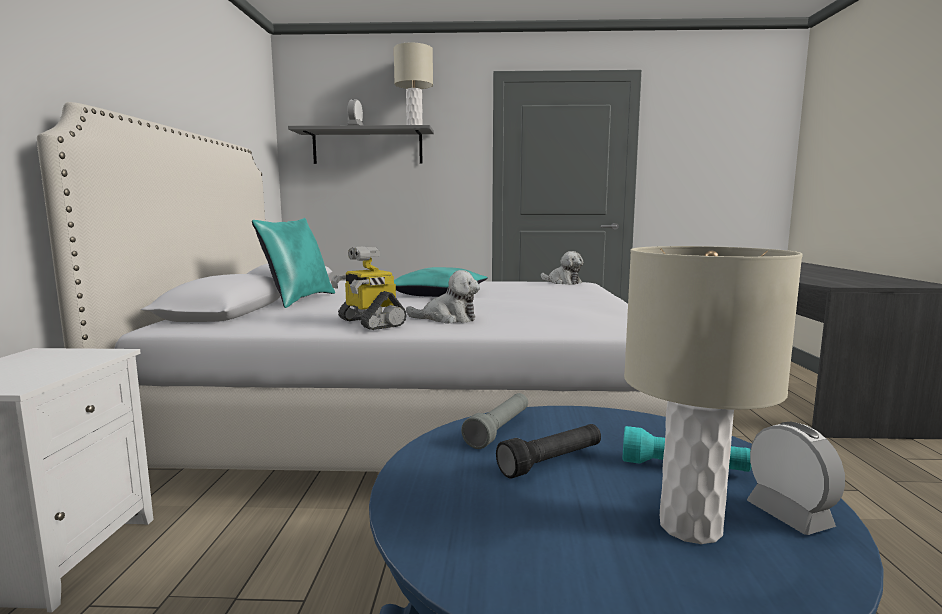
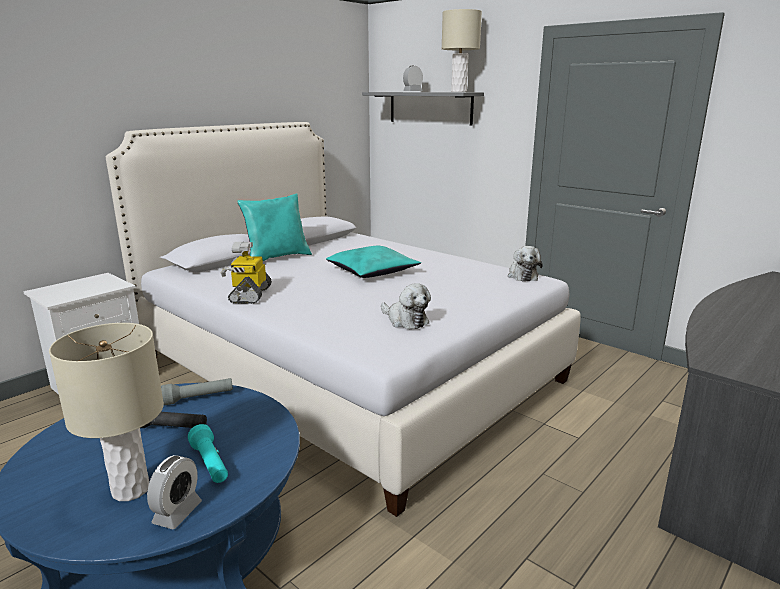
camera: 40 degrees right, 10 degrees up
(447, 319) = (297, 304): plush toy -> plush toy (405, 320)

